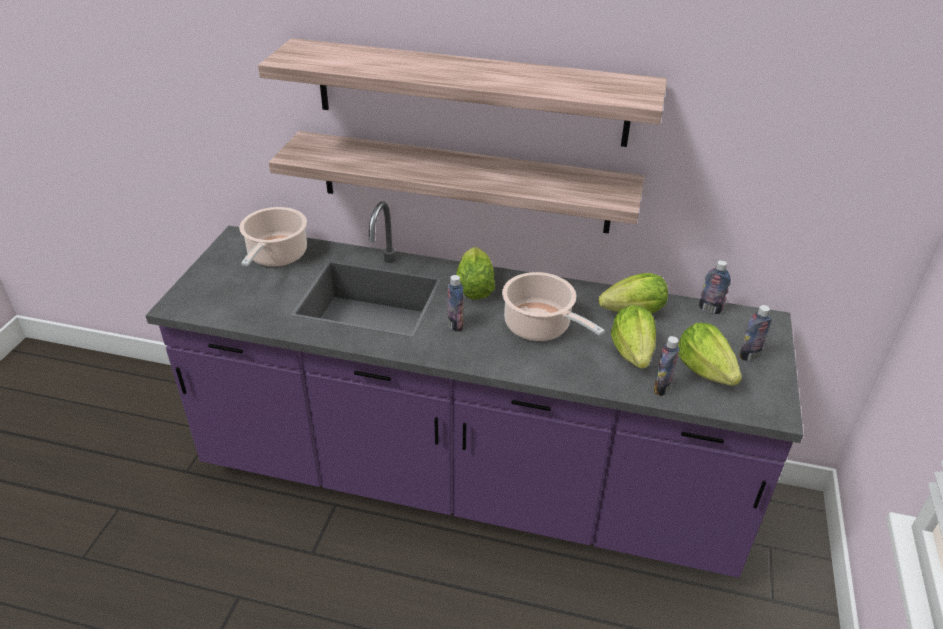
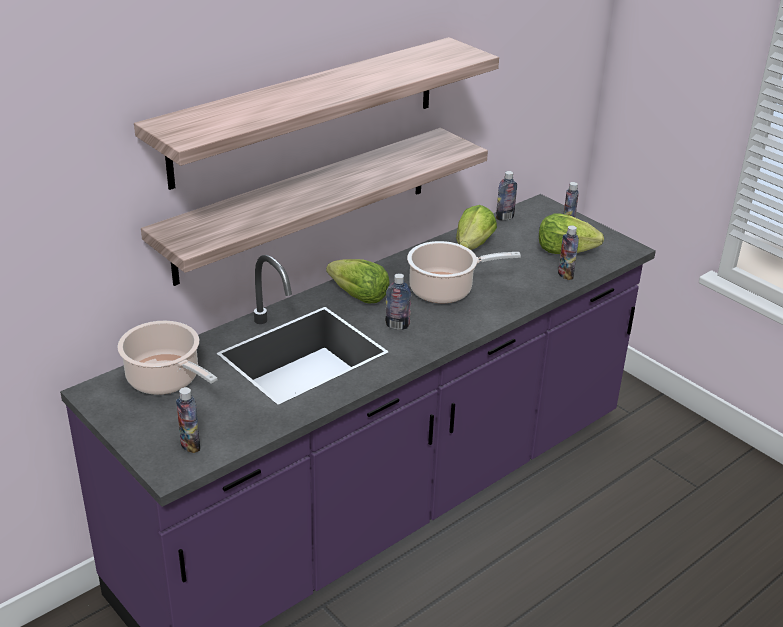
camera: 55 degrees left, 5 degrees down
(210, 300) = (190, 445): none -> bottle
(633, 352) = (517, 267): lettuce -> none

